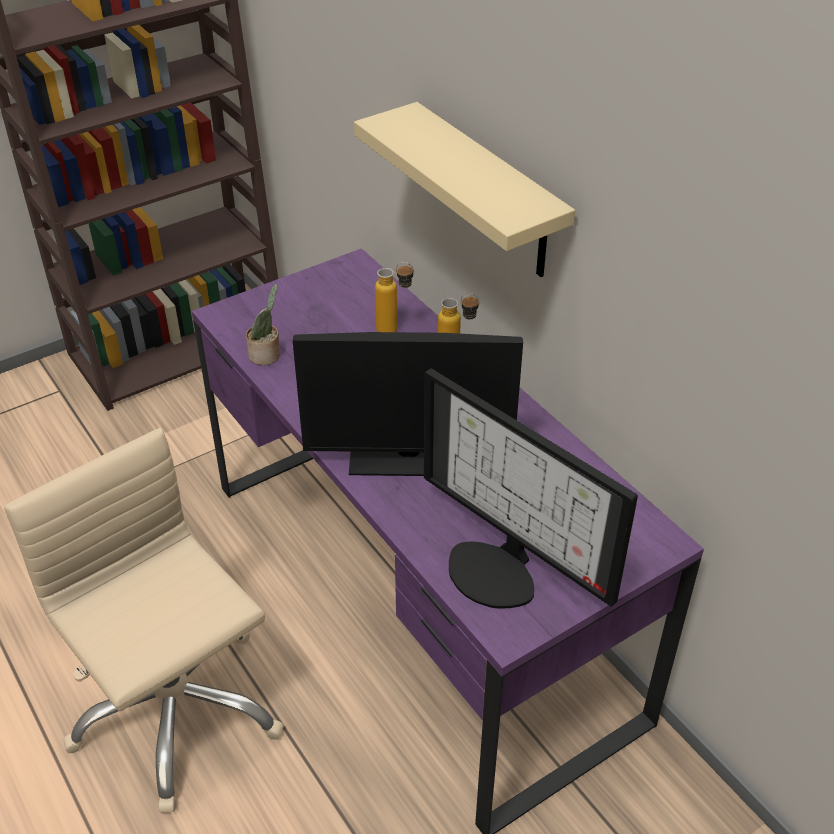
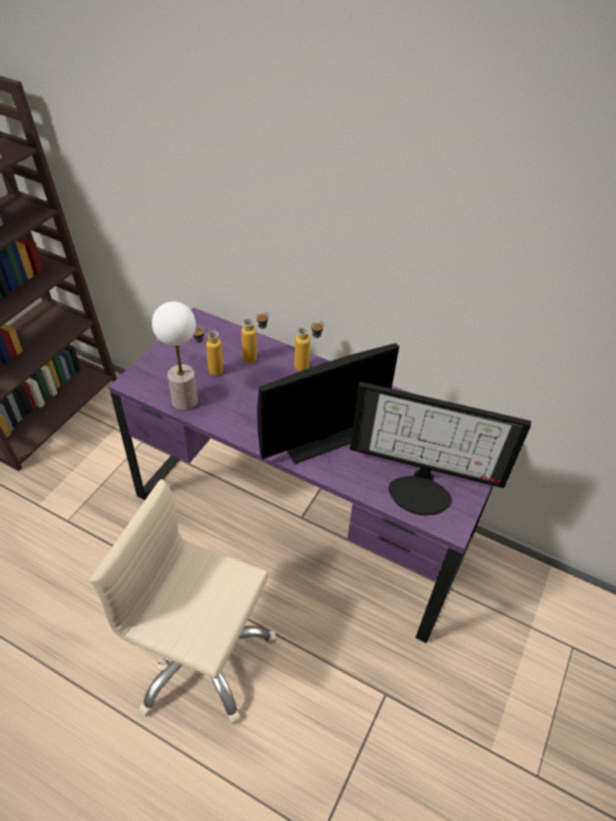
camera: 30 degrees left, 5 degrees up
(267, 355) = (184, 401): potted plant -> table lamp
(324, 330) = (209, 371): none -> bottle
(488, 193) = (316, 253): beige shelf -> none

